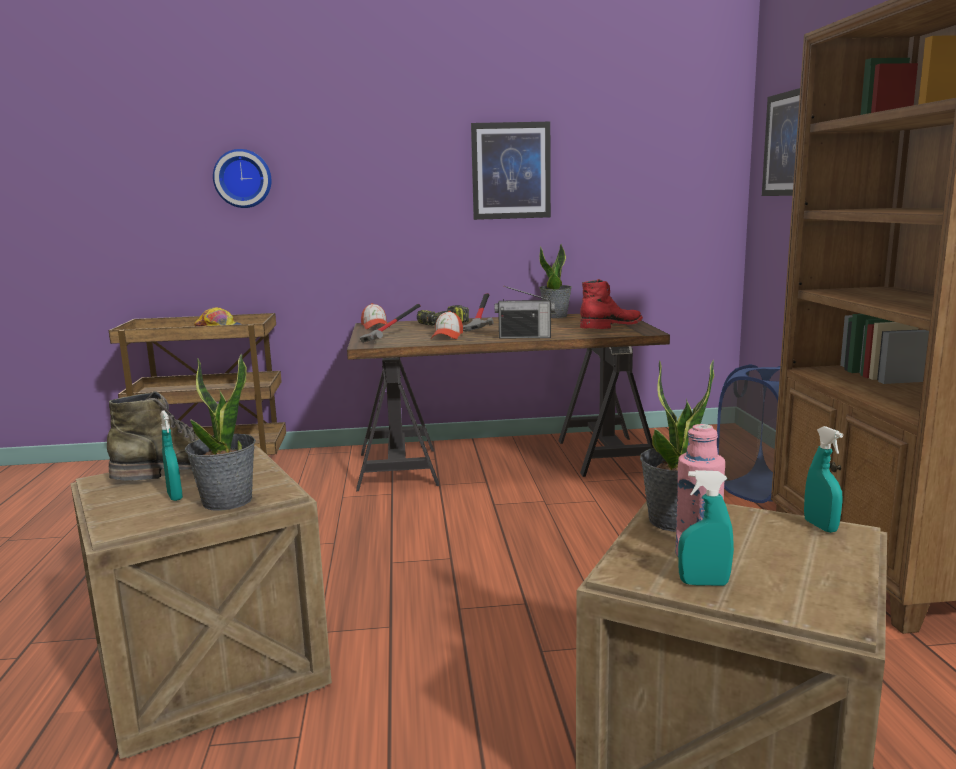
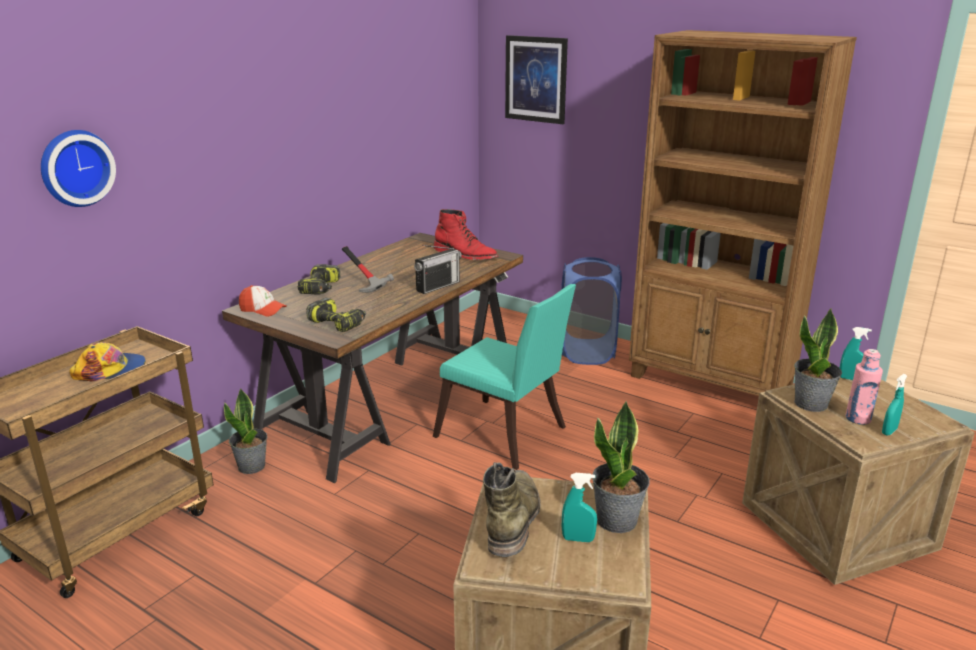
camera: 50 degrees left, 10 degrees up
(391, 339) = (338, 323): hammer -> power drill
(447, 336) = (375, 304): cap -> none
(511, 171) = (332, 116): picture -> none
(534, 517) = (505, 436): none -> turquoise chair
(555, 316) = (386, 251): potted plant -> potted plant (252, 466)
(612, 327) = (465, 255): red boot -> red boot turned 120 degrees clockwise

